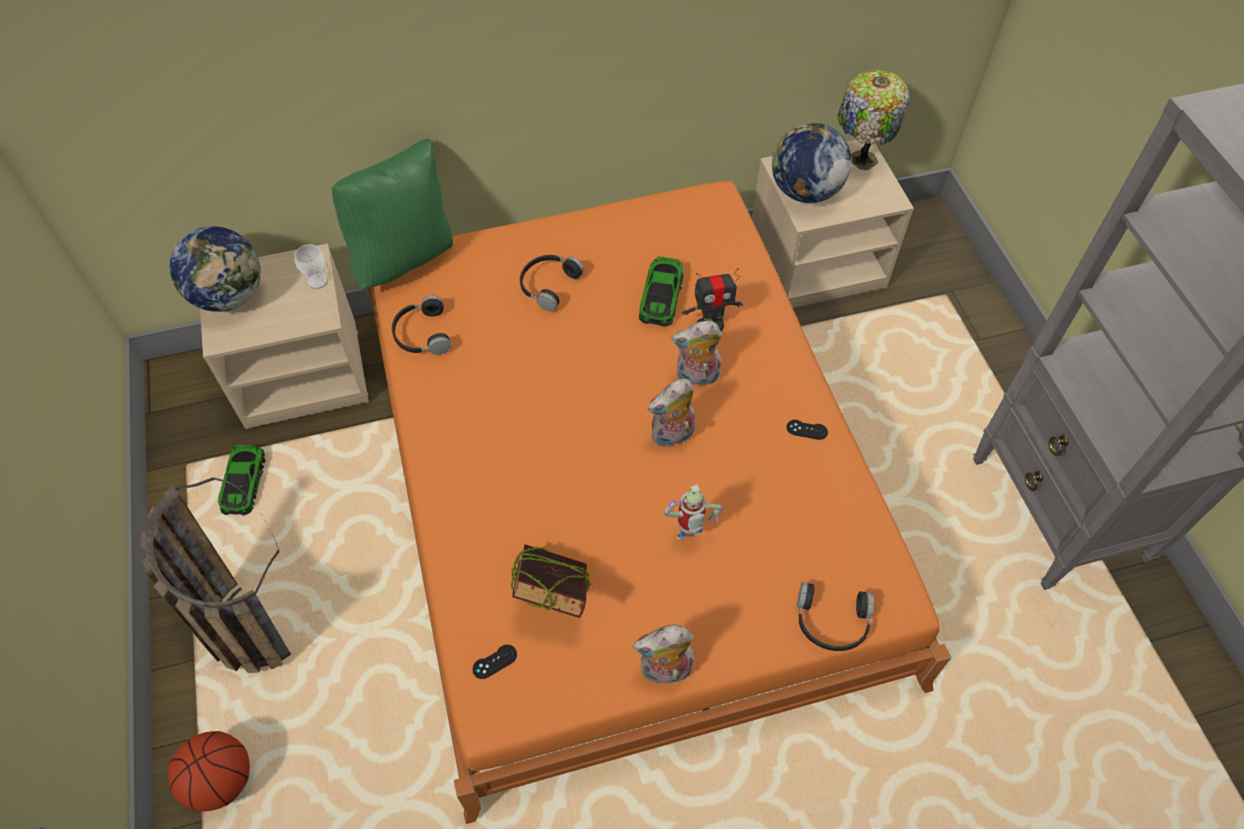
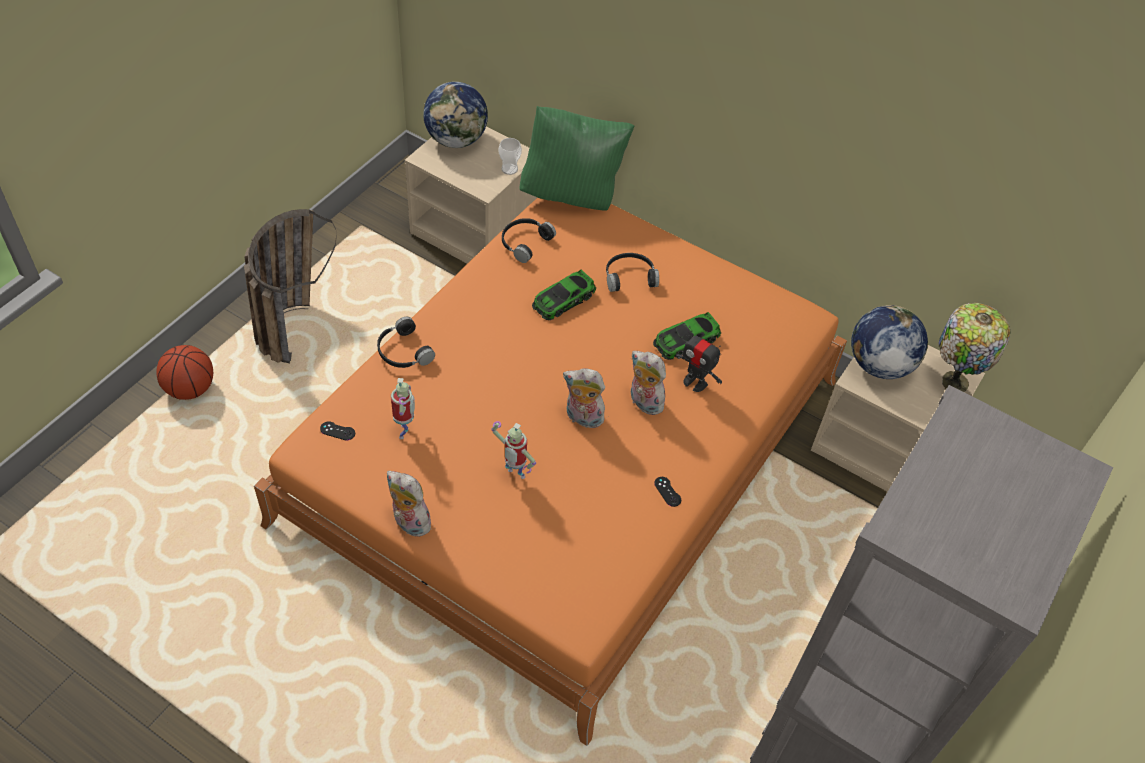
camera: 45 degrees right, 5 degrees down
(244, 483) = (375, 260): toy car -> toy car (563, 299)
(553, 598) = (405, 432): book -> toy robot
(831, 623) = (527, 596): black headphones -> black headphones (402, 352)

